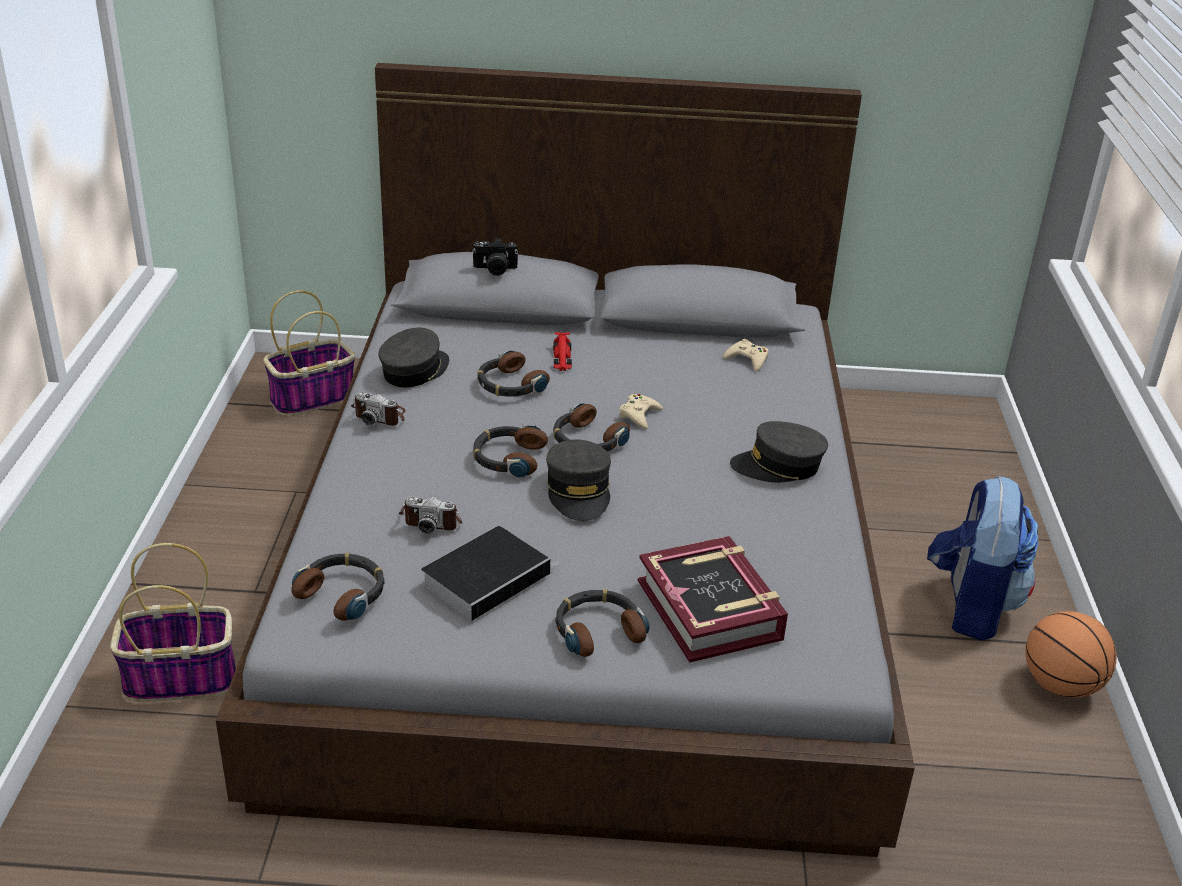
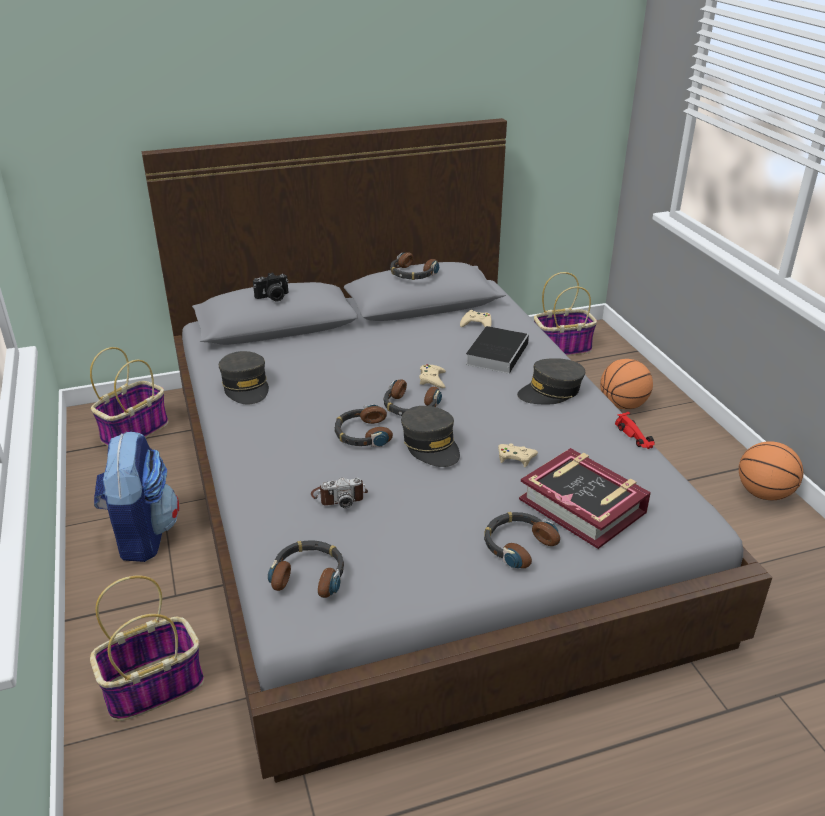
camera: 20 degrees left, 0 degrees up
(380, 415) = (242, 427): camera -> none
(415, 370) = (246, 386): grey cap -> grey cap turned 150 degrees clockwise
(488, 577) = (412, 528): book -> book (497, 353)
(510, 385) = (325, 380): headphones -> headphones (412, 274)
(562, 358) = (349, 352): red toy car -> red toy car (635, 436)
(672, 533) = (515, 458): none -> beige game controller
(908, 424) = (562, 348): none -> basket
(941, 519) = (623, 405): none -> basketball
(971, 606) = (678, 457): backpack -> backpack (142, 535)

